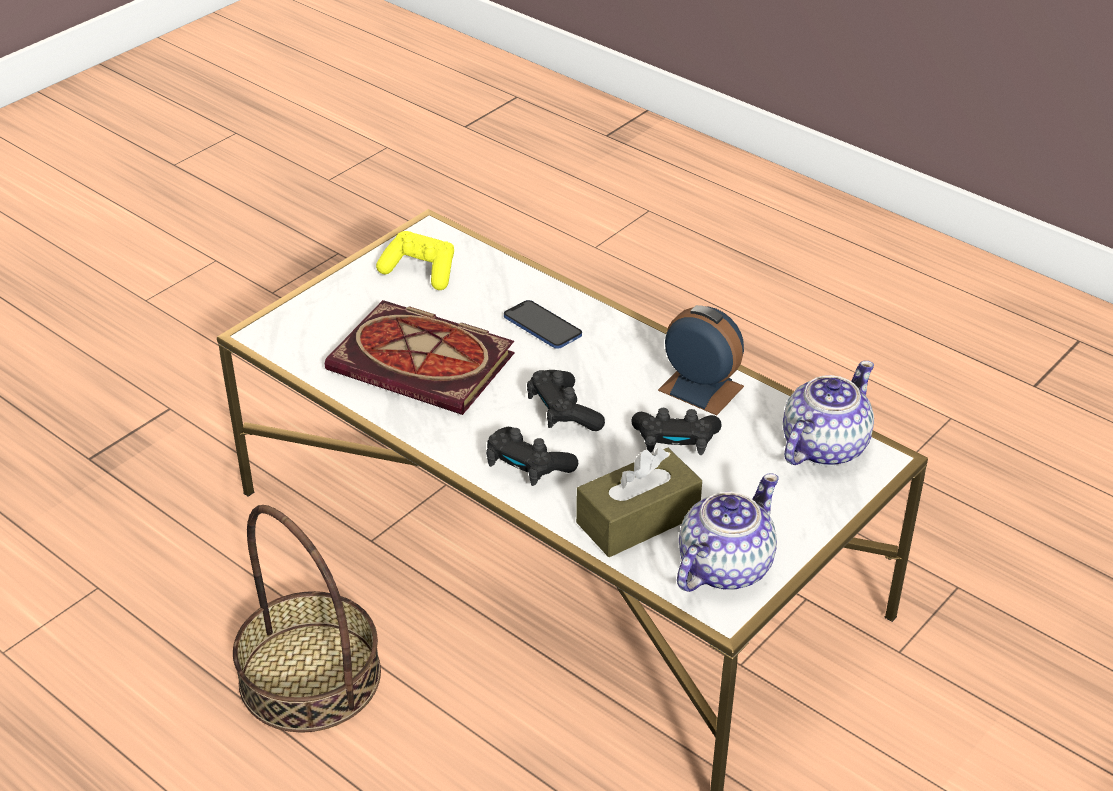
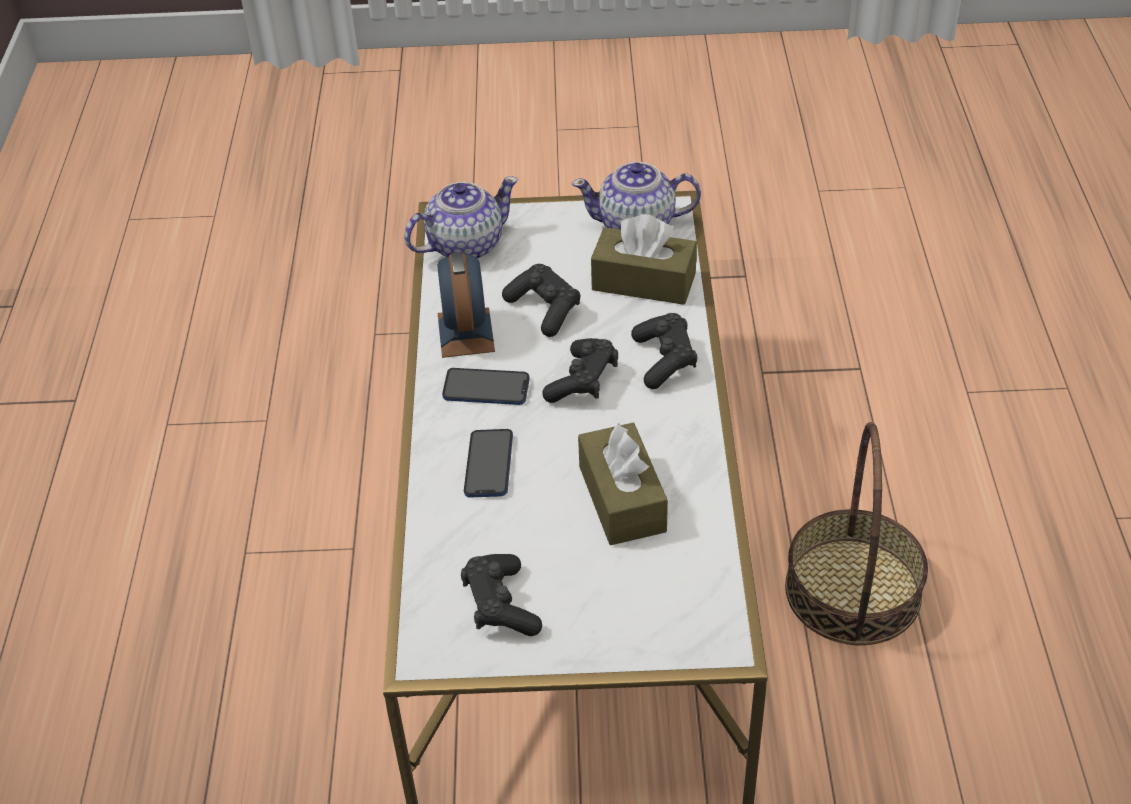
camera: 130 degrees left, 5 degrees up
(420, 271) = (500, 606): yellow game controller -> black game controller
(427, 363) = (622, 499): book -> brown tissue box
(621, 365) = (486, 388): none -> phone
(822, 447) = (464, 245): teapot -> teapot turned 150 degrees clockwise

